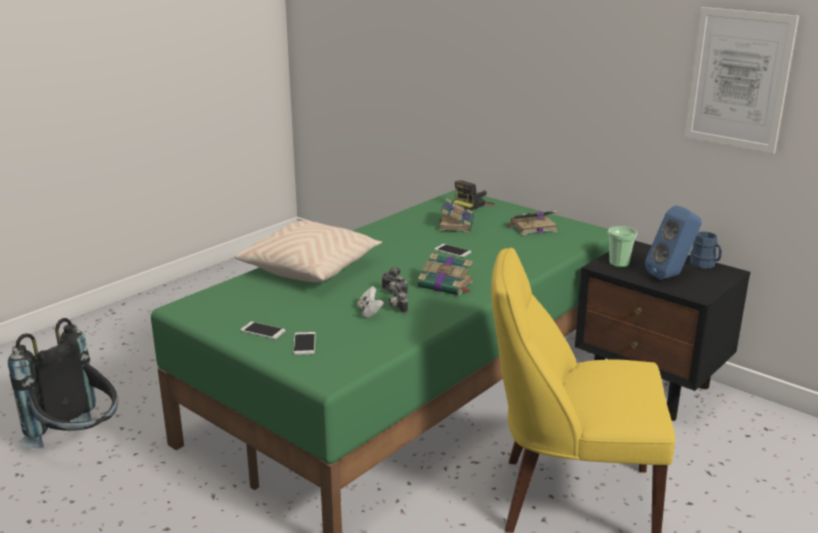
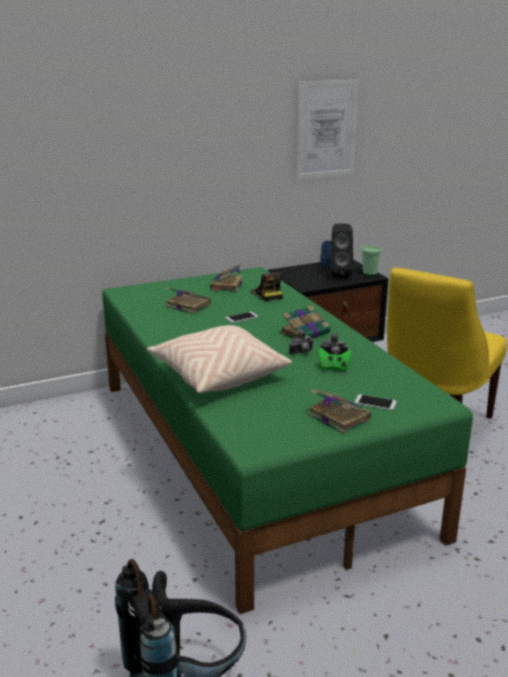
camera: 65 degrees left, 0 degrees up
(263, 331) = (337, 416): phone -> book
(369, 312) = (334, 368): white game controller -> green game controller
(472, 205) = (153, 292): camera -> camera (267, 294)
(619, 263) = (306, 281): cup -> cup (369, 273)
(671, 276) = (339, 275): blue speaker -> black speaker

